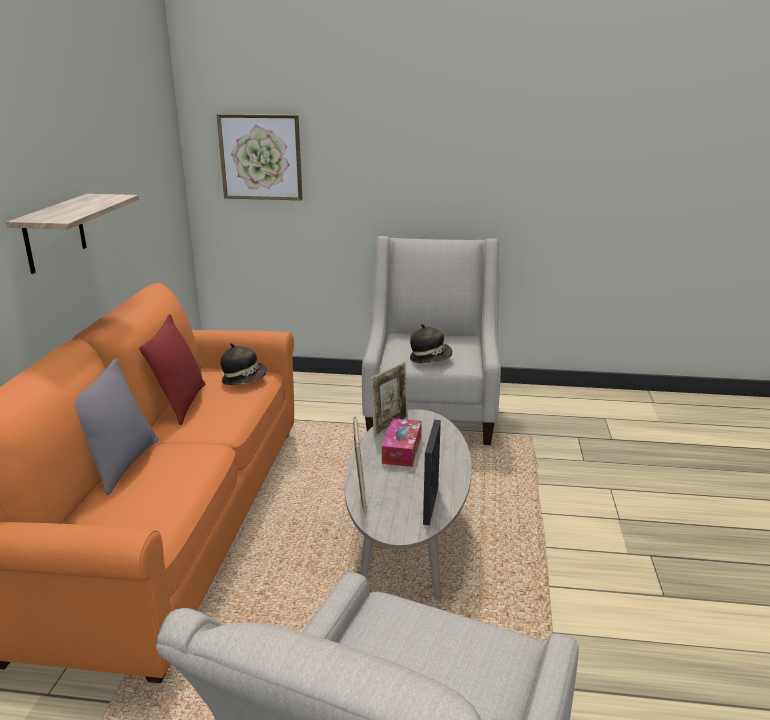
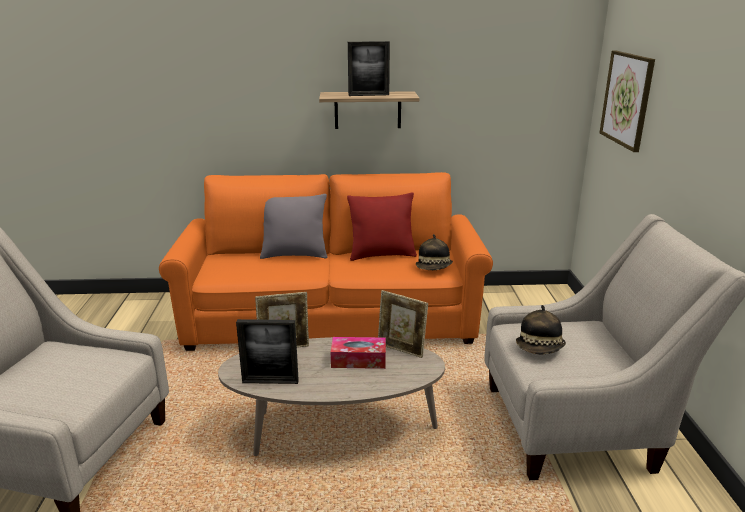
camera: 80 degrees right, 0 degrees up
(85, 206) = (368, 95): none -> picture frame

